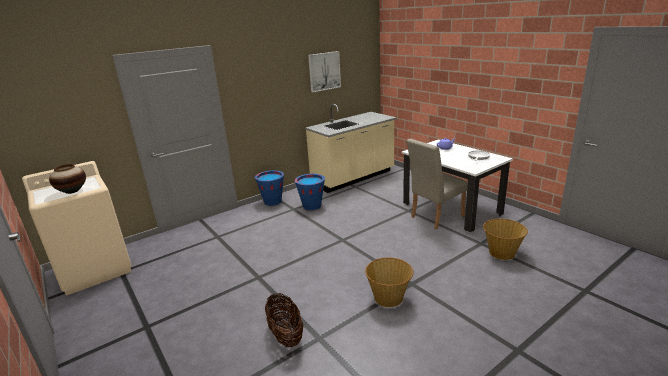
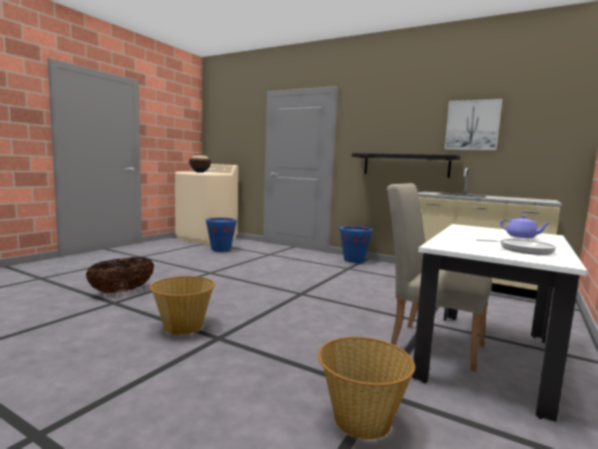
camera: 65 degrees right, 15 degrees down
(287, 110) = (405, 165): none -> black shelf
(312, 206) = (364, 274): blue bucket -> blue bucket (221, 249)

